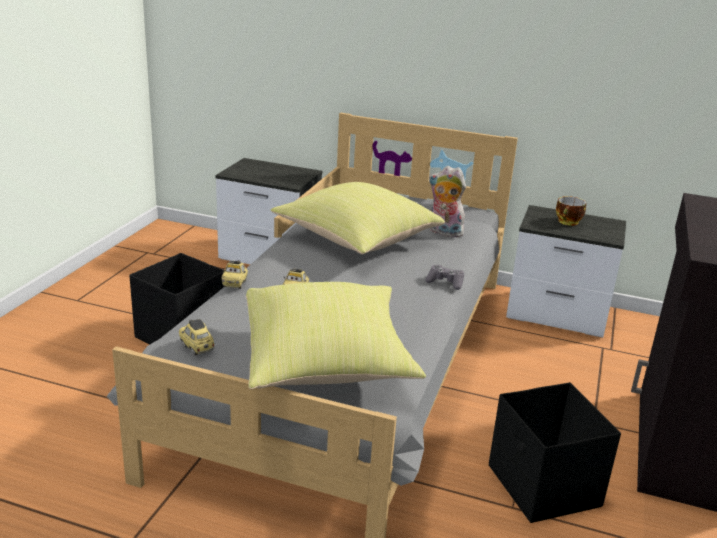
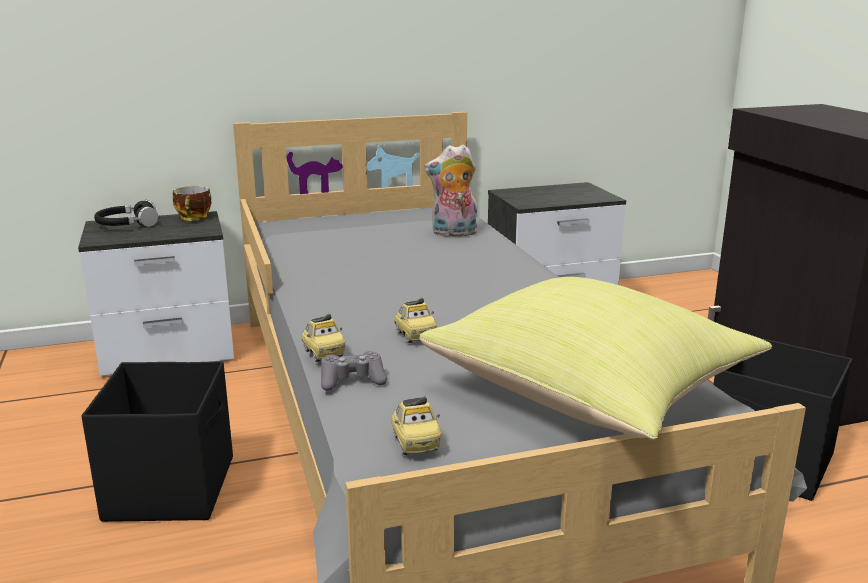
camera: 35 degrees left, 5 degrees down
(197, 347) = (415, 443): toy car -> toy car turned 120 degrees counterclockwise
(260, 166) = (127, 225): none -> black headphones
(354, 240) = (378, 266): yellow pillow -> none
(445, 282) = (543, 275): grey game controller -> grey game controller (352, 380)
(568, 222) = (549, 194): cup -> cup (194, 218)

